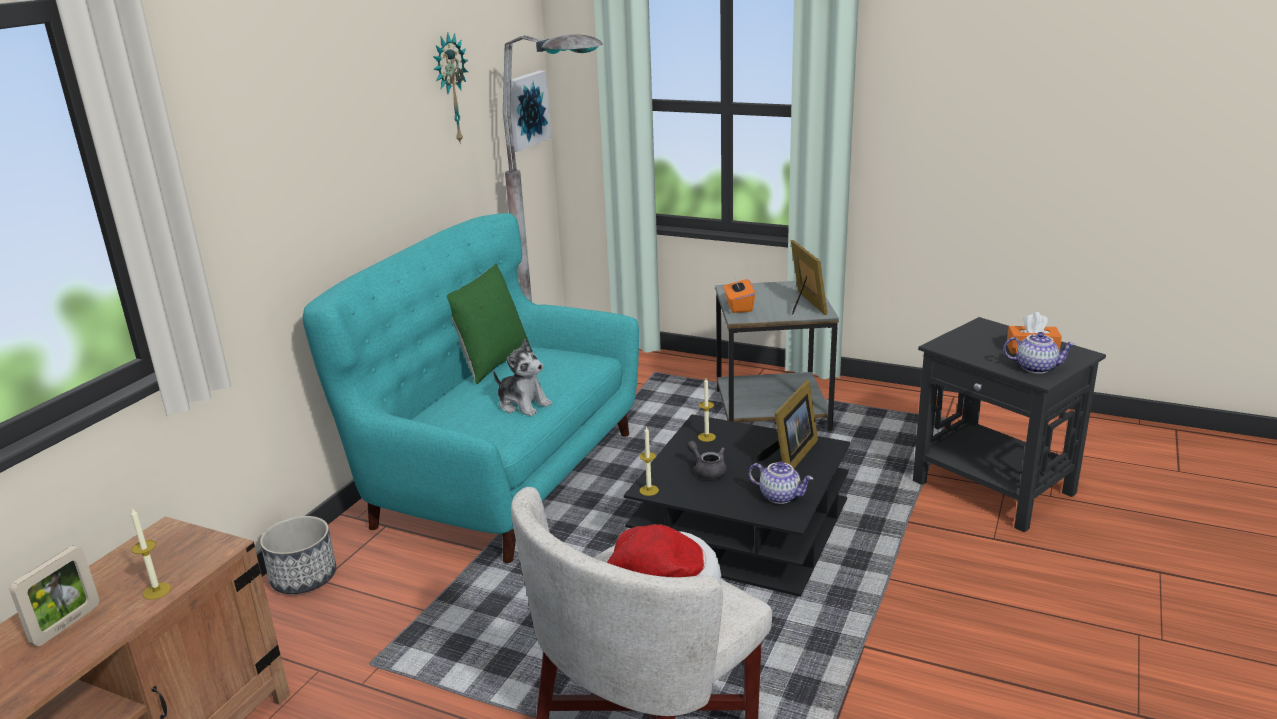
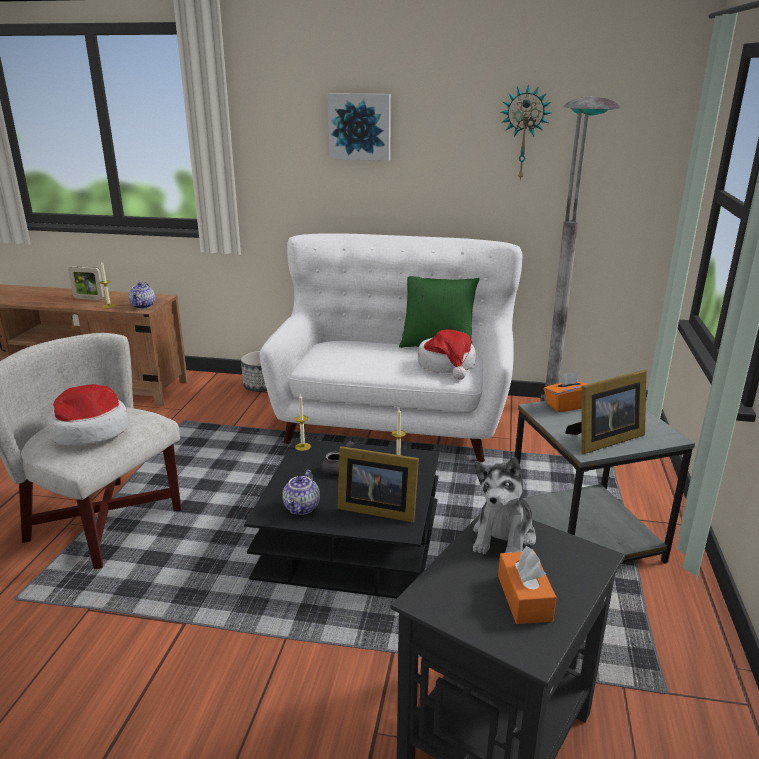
camera: 75 degrees right, 0 degrees up
(500, 476) = (393, 420): turquoise sofa -> white sofa
(523, 404) = (368, 364): plush toy -> plush toy (504, 537)
(525, 110) = (639, 177): picture -> picture (360, 126)
(559, 361) = (447, 365): none -> hat
(1036, 367) = (458, 597): teapot -> teapot (143, 306)

